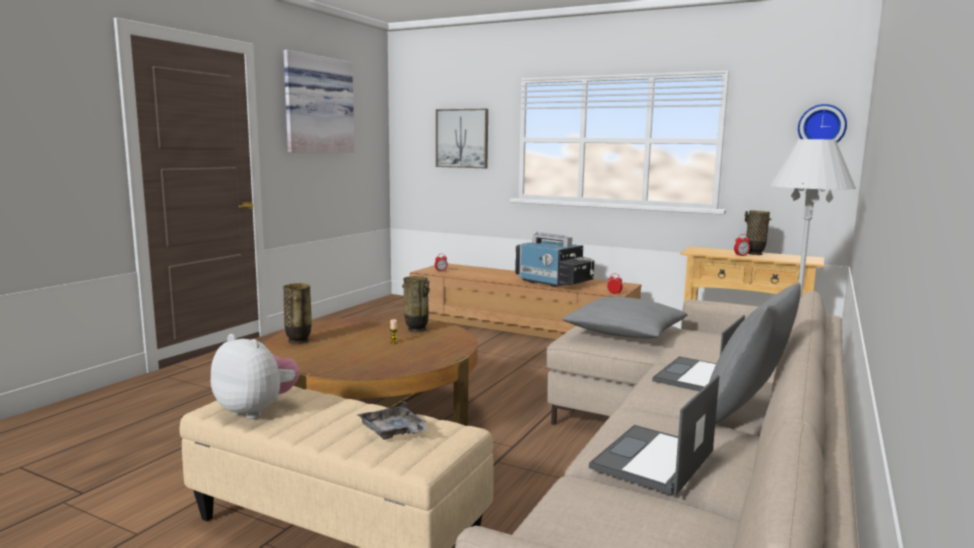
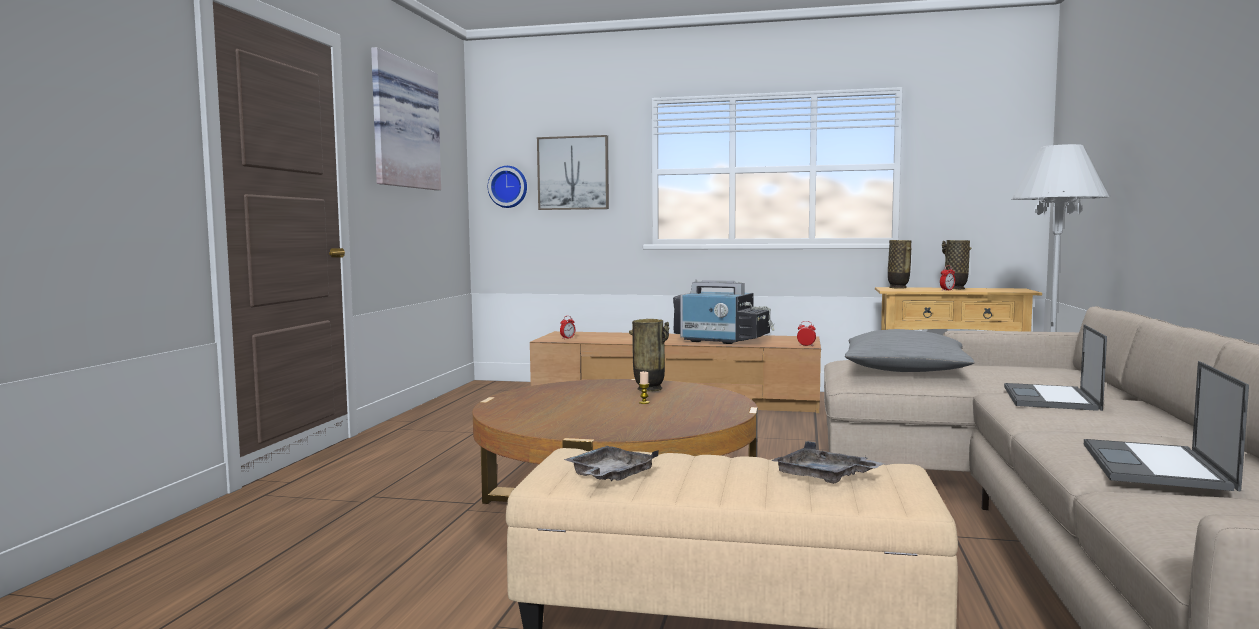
camera: 15 degrees left, 5 degrees down
(257, 410) = (610, 476): plush toy -> grey tray
(298, 341) = (519, 411): vase -> vase (898, 288)
(745, 414) = (1158, 423): grey pillow -> none
(822, 126) = (1007, 147): wall clock -> wall clock (508, 187)

